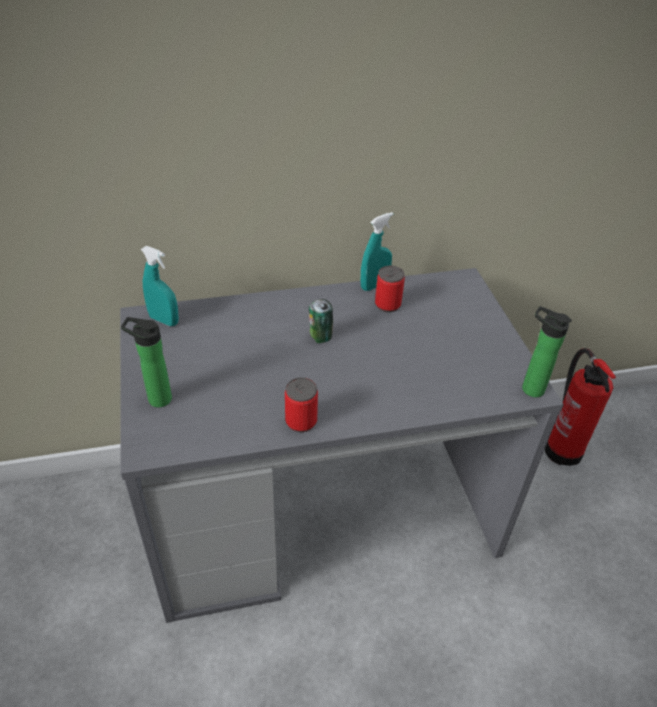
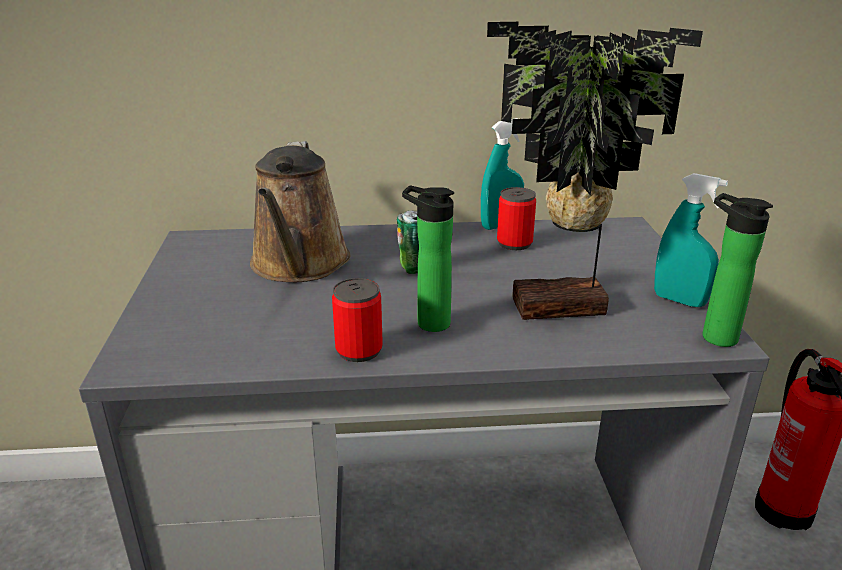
camera: 10 degrees right, 15 degrees down
(156, 398) = (169, 314): bottle -> bottle (428, 323)
(164, 320) = (217, 243): turquoise spray bottle -> turquoise spray bottle (679, 300)
(235, 340) = (299, 265): none -> brown watering can
(430, 372) = (562, 310): none -> potted plant

